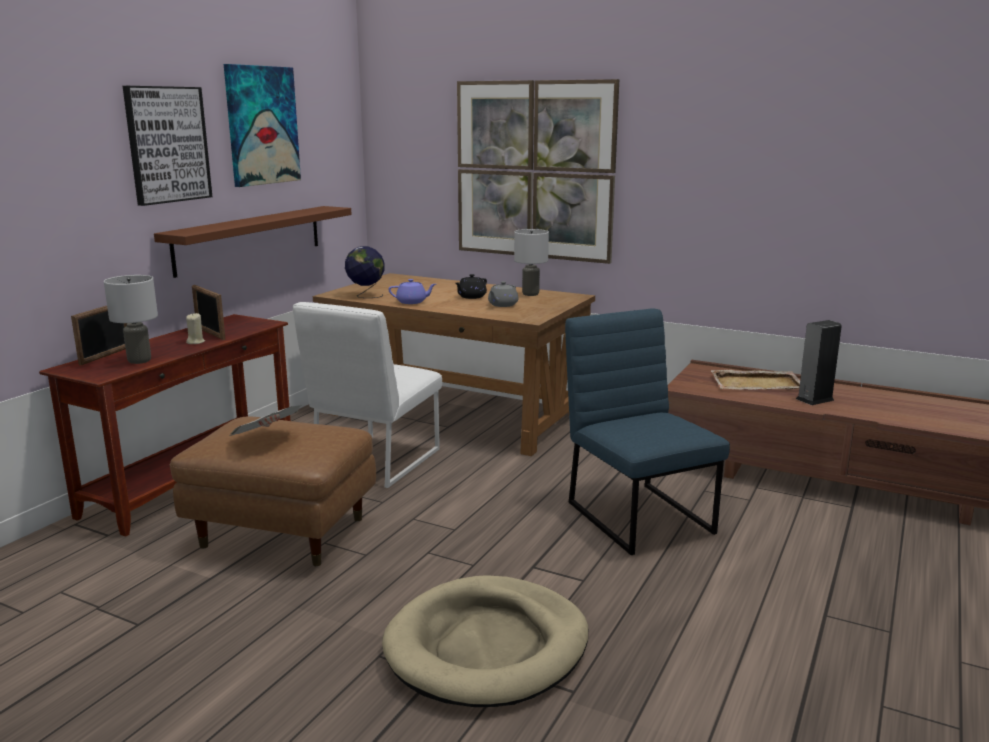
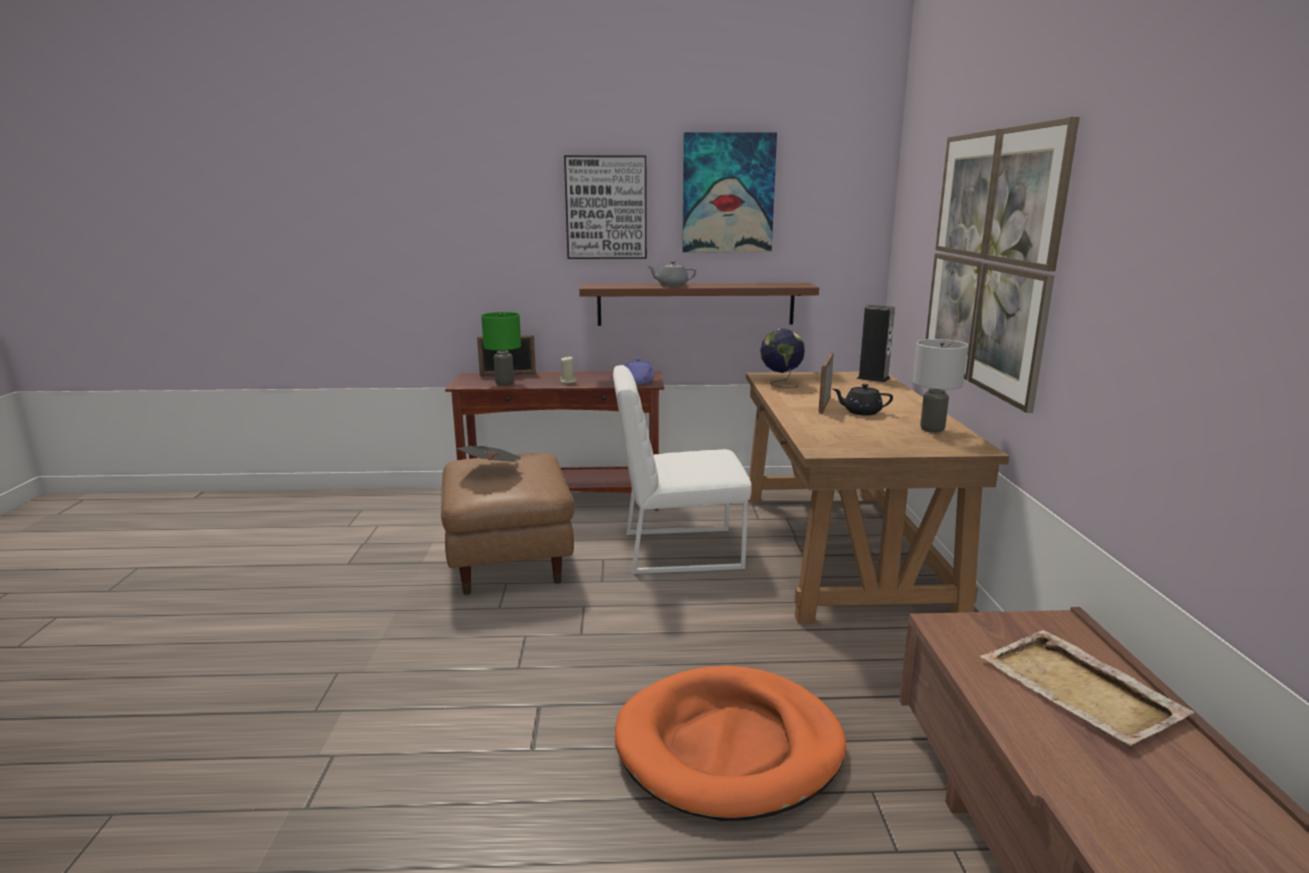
camera: 60 degrees right, 0 degrees up
(139, 360) = (505, 383): white table lamp -> green table lamp
(210, 333) = (596, 379): picture frame -> picture frame (824, 405)
(412, 302) = (792, 400): purple teapot -> purple teapot (639, 382)
(487, 647) = (370, 726): beige dog bed -> none
(502, 305) = (856, 429): grey teapot -> grey teapot (671, 285)
(638, 515) = (729, 747): blue chair -> orange dog bed
(814, 399) = (1103, 771): speaker -> speaker (873, 378)

